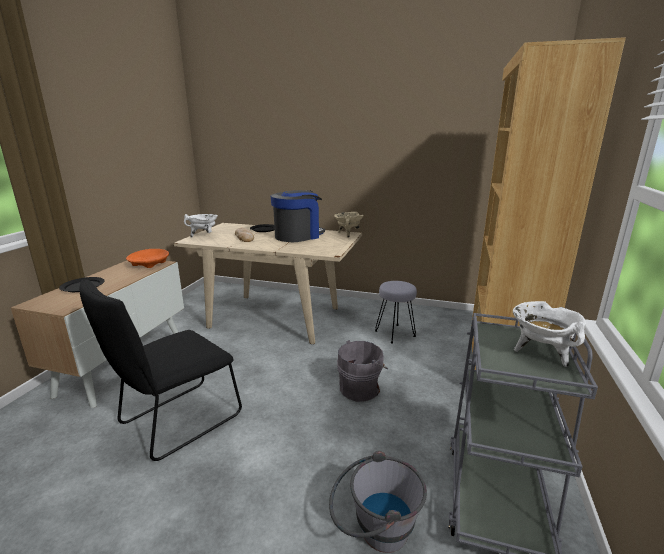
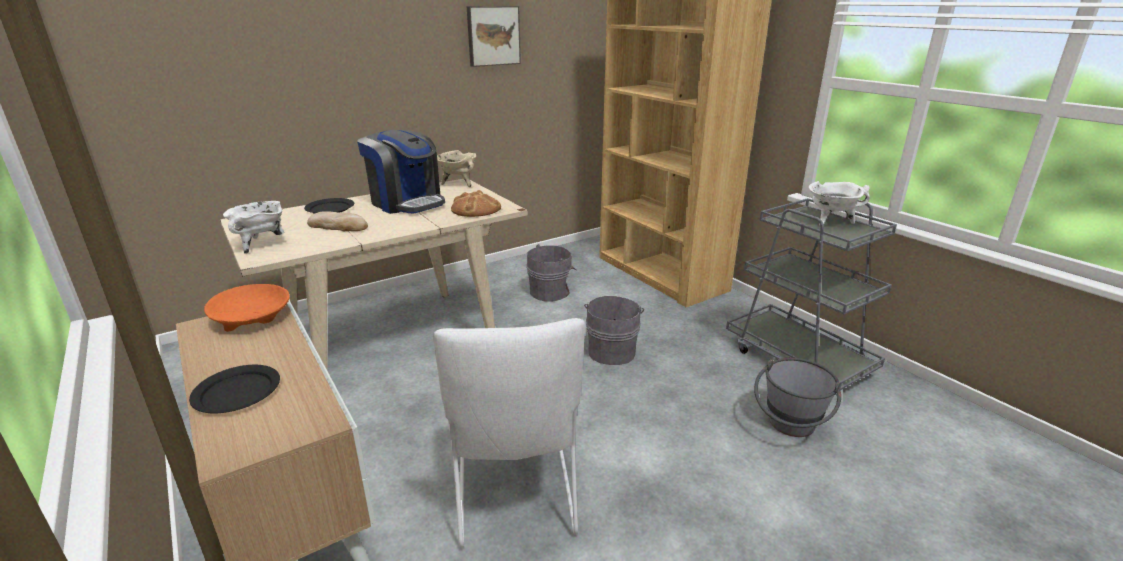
camera: 50 degrees left, 5 degrees up
(176, 422) = (515, 496): black chair -> white chair
(298, 236) = (407, 202): coffee machine -> coffee machine turned 135 degrees clockwise
(316, 248) = (475, 209): none -> bread
(395, 334) = (551, 291): grey stool -> grey bucket
(415, 135) = (493, 35): none -> picture

